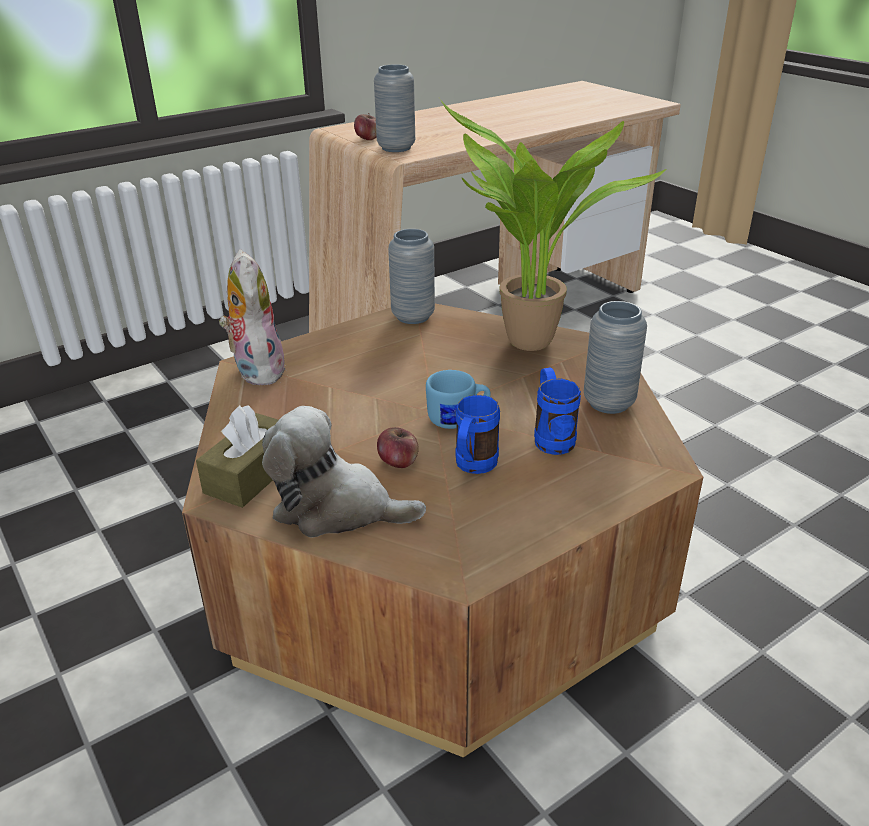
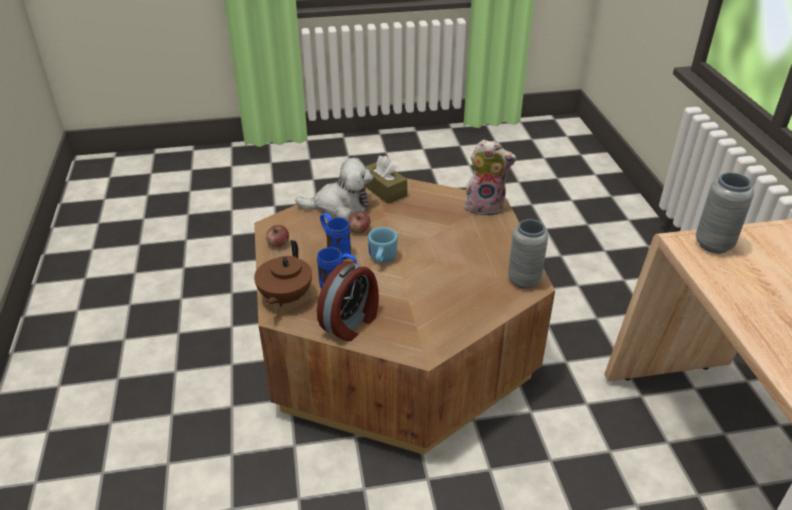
camera: 115 degrees right, 5 degrees up
(336, 508) = (340, 206): plush toy -> plush toy turned 45 degrees clockwise
(367, 139) = (754, 237): apple -> apple (278, 244)
(529, 347) = (445, 318): potted plant -> none
(609, 403) = (351, 323): grey vase -> alarm clock
(626, 474) = (285, 297): none -> brown teapot

